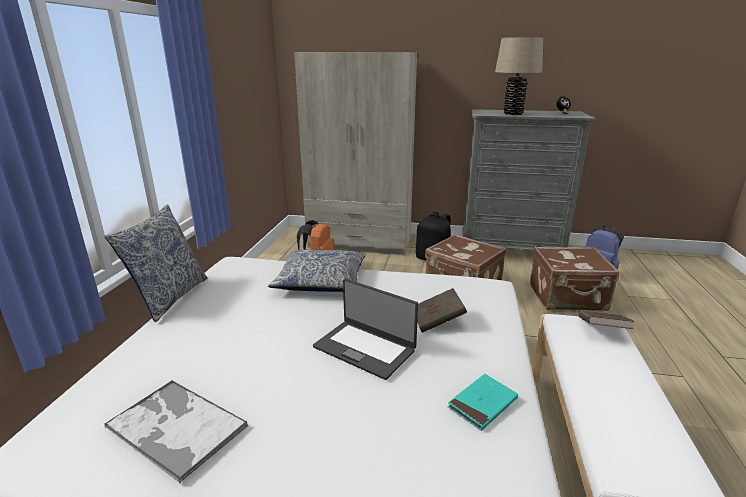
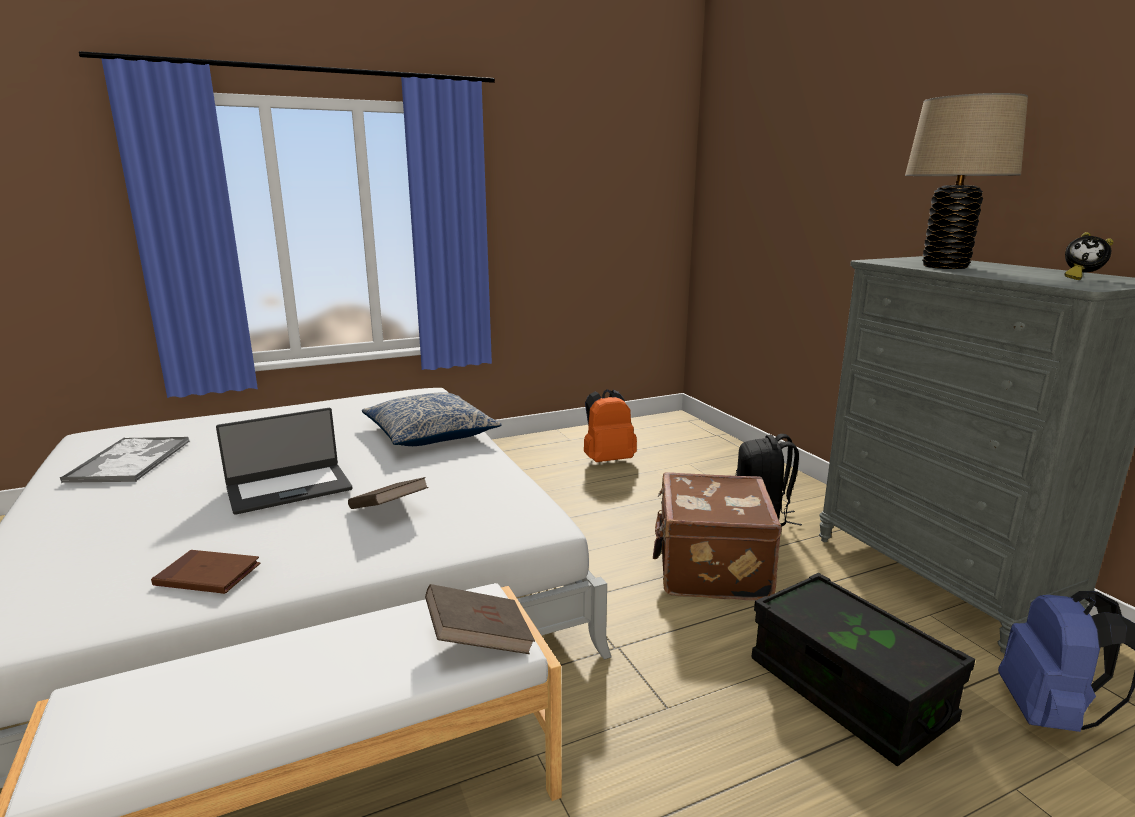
camera: 55 degrees right, 5 degrees down
(169, 297) = (330, 396): pillow -> none
(360, 241) = (719, 457): beige wardrobe -> none
(365, 348) = (289, 488): laptop -> laptop turned 120 degrees counterclockwise
(482, 404) = (208, 576): turquoise book -> brown book
(568, 298) = (848, 691): brown suitcase -> black storage box

